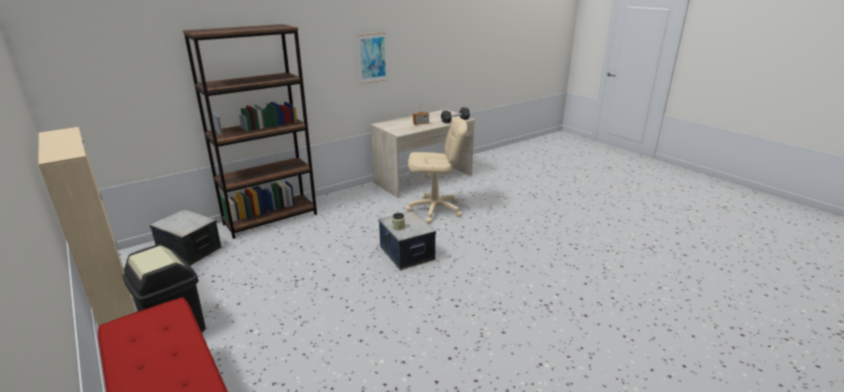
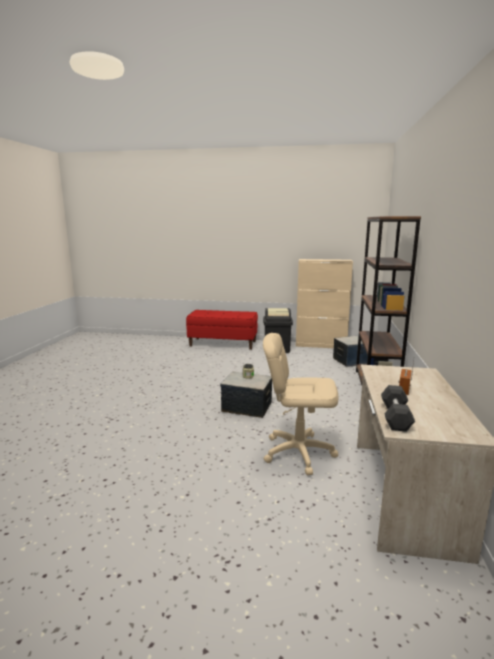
camera: 135 degrees right, 10 degrees down
(372, 58) = (458, 276): picture -> none
(435, 210) = (298, 452): beige office chair -> beige office chair turned 60 degrees clockwise

